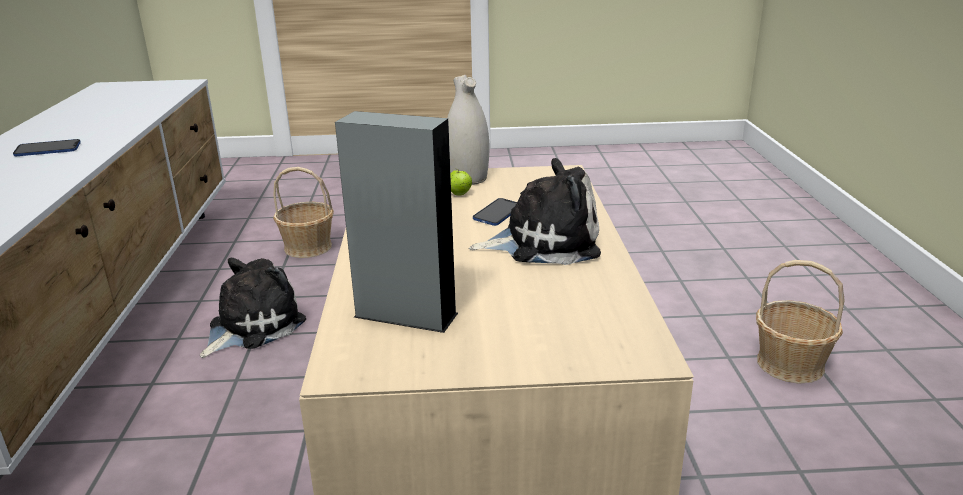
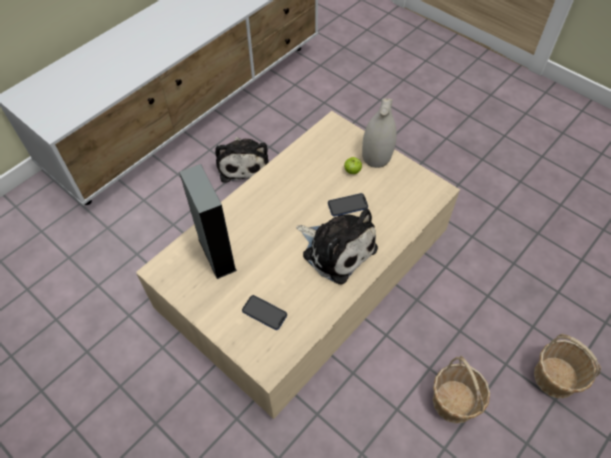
camera: 45 degrees right, 30 degrees up
(48, 150) = (171, 27): phone -> phone (264, 313)
(252, 326) = (243, 163): plush toy -> plush toy turned 90 degrees clockwise
(308, 247) = (323, 115): basket -> basket (555, 378)

